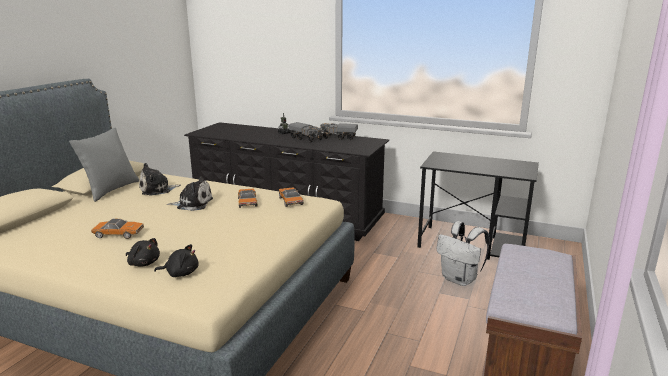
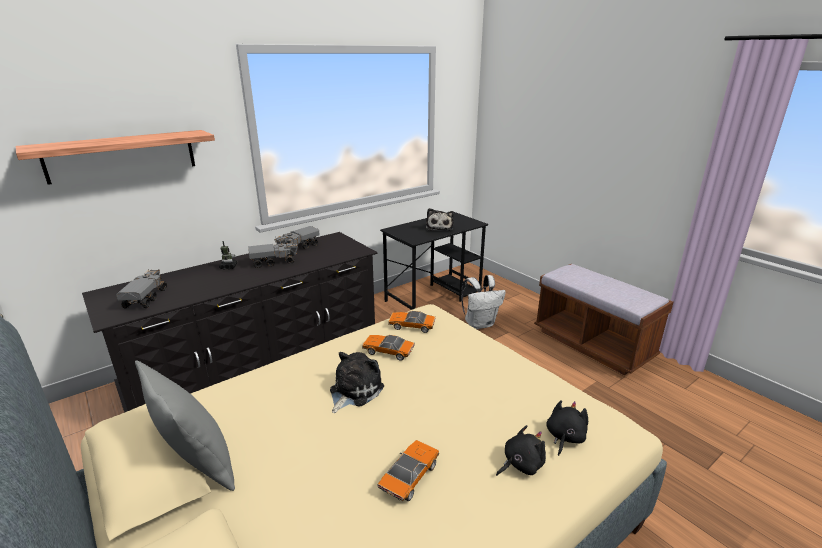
camera: 60 degrees left, 5 degrees up
(157, 190) = (260, 412): plush toy -> plush toy (439, 227)
(224, 131) = (145, 298): none -> toy truck
(258, 45) = (122, 156): none -> shelf

